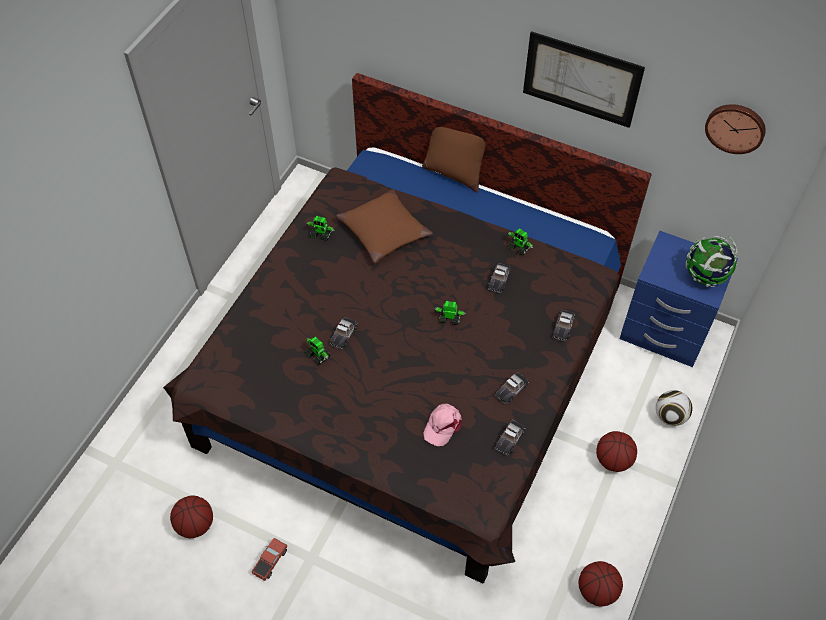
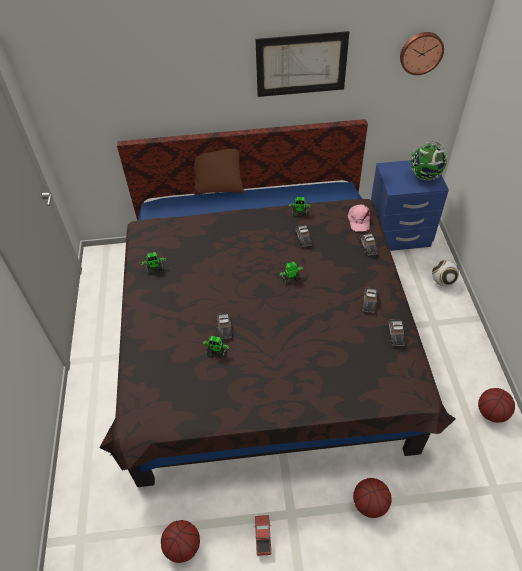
camera: 30 degrees left, 5 degrees down
(384, 231) = (200, 245): brown pillow -> none
(443, 425) = (345, 350): pink cap -> pink cap (359, 220)
(613, 460) = (433, 325): basketball -> basketball (370, 504)

